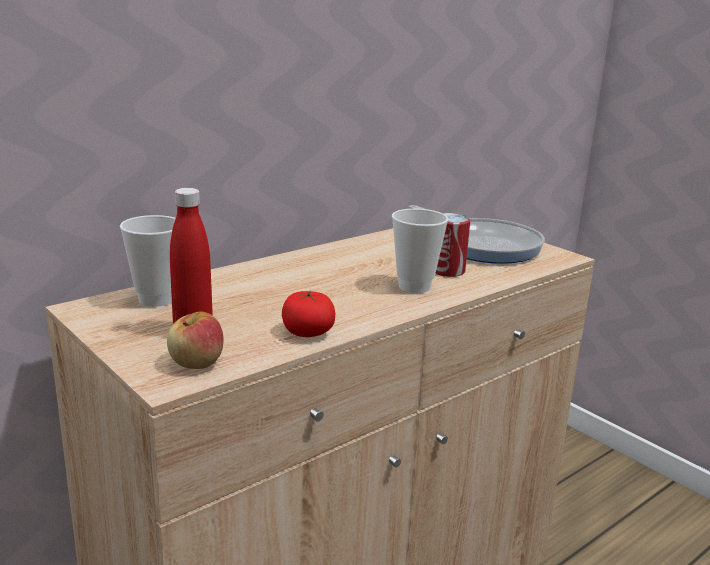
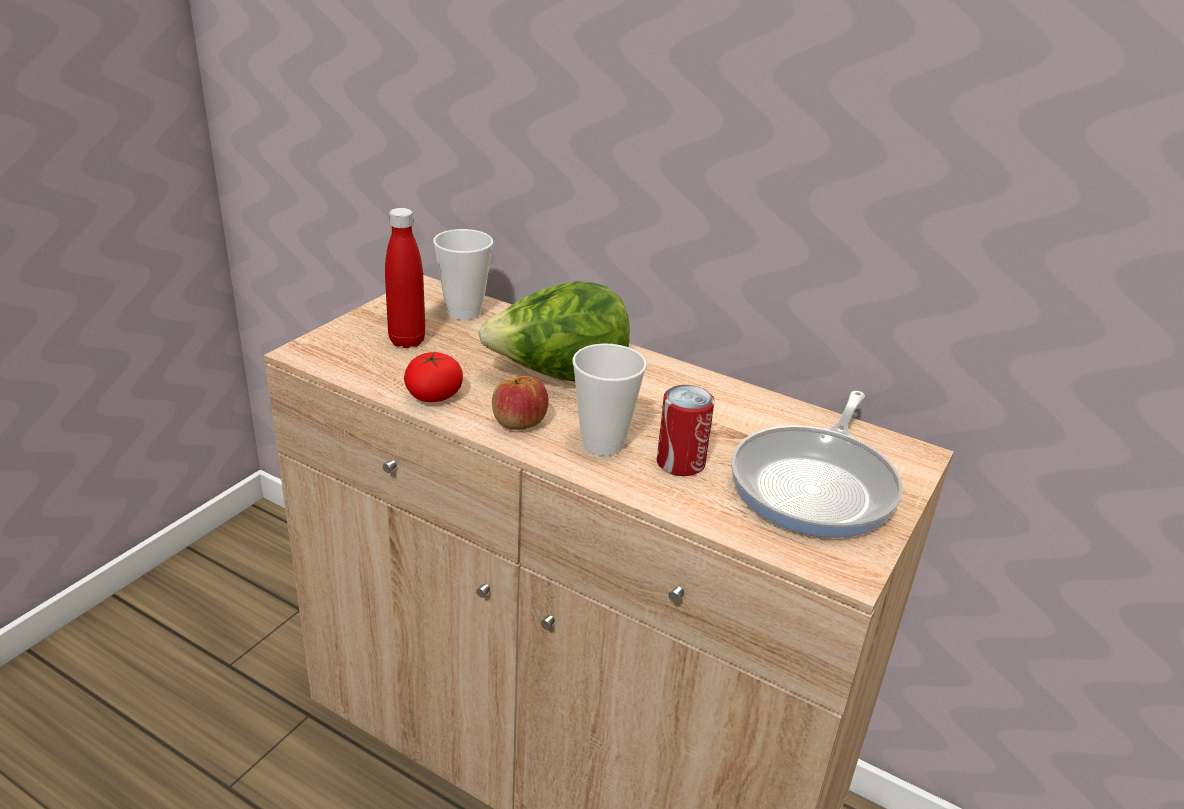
camera: 70 degrees right, 10 degrees up
(196, 363) = (343, 355): apple -> apple (518, 423)
(308, 284) = (559, 376): none -> lettuce

